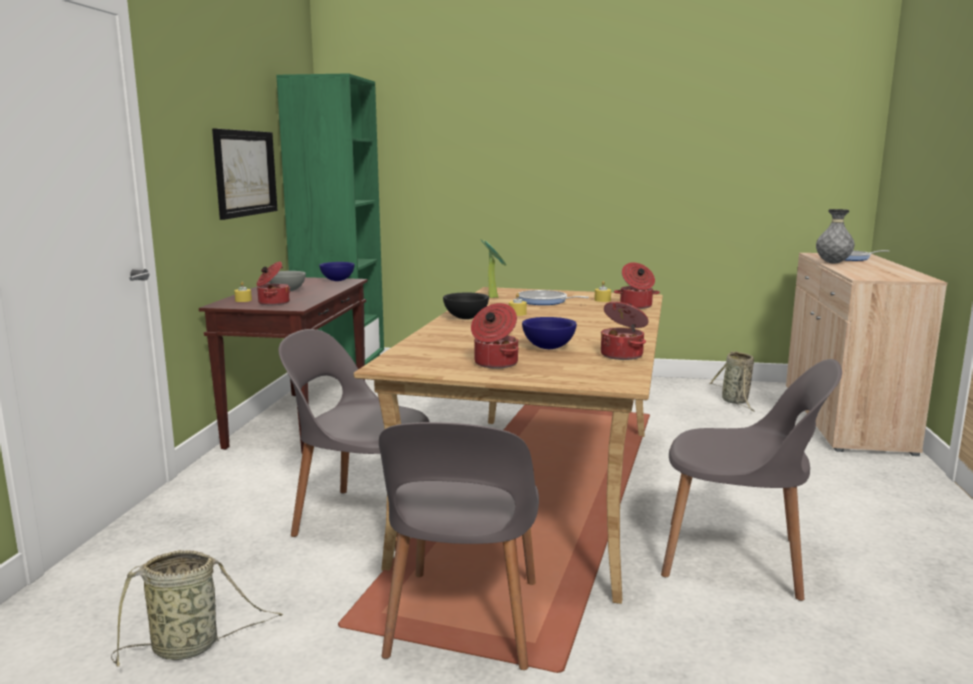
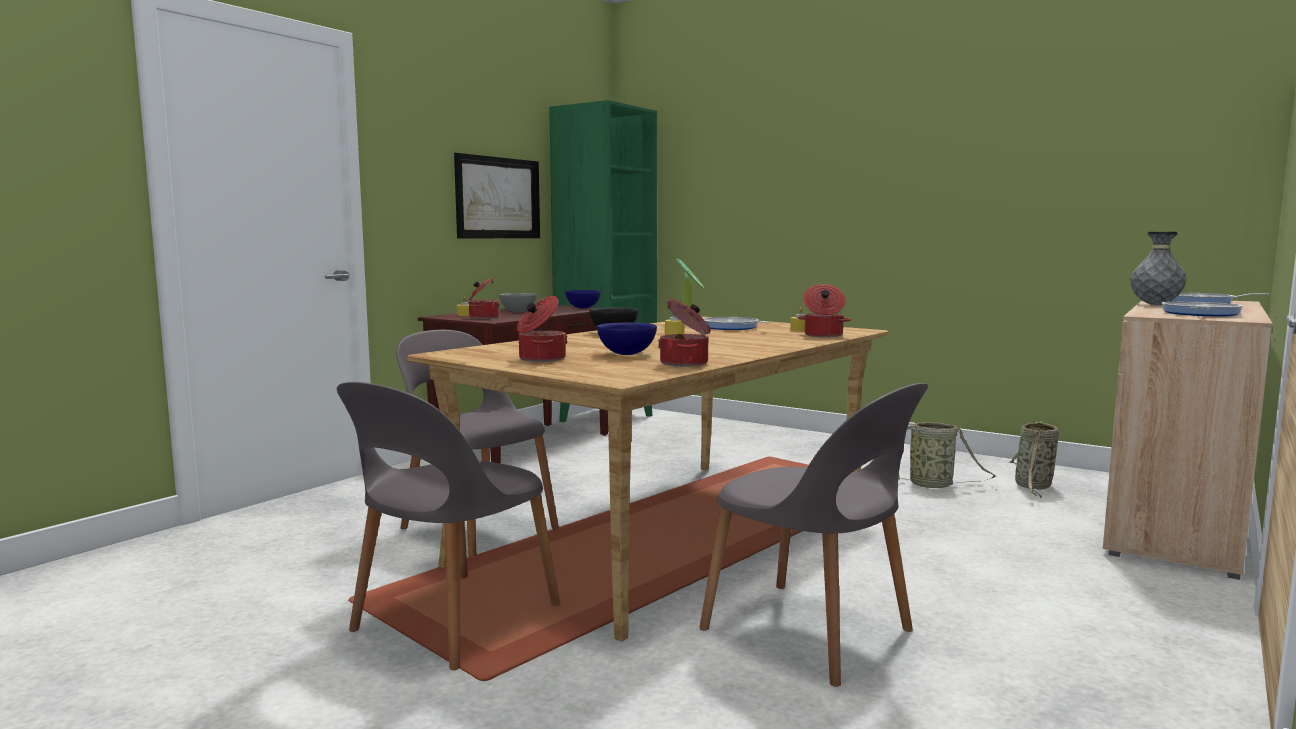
camera: 25 degrees right, 5 degrees down
(190, 646) = (226, 588): basket -> basket (934, 485)
(885, 273) = (1199, 314): none -> frying pan

